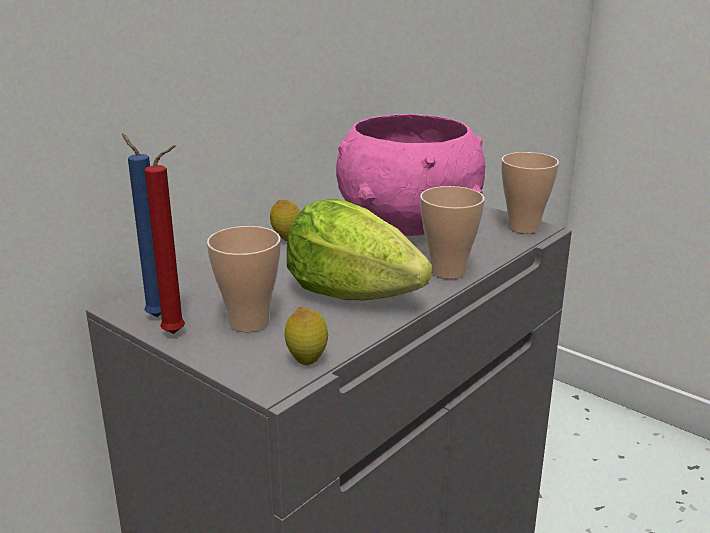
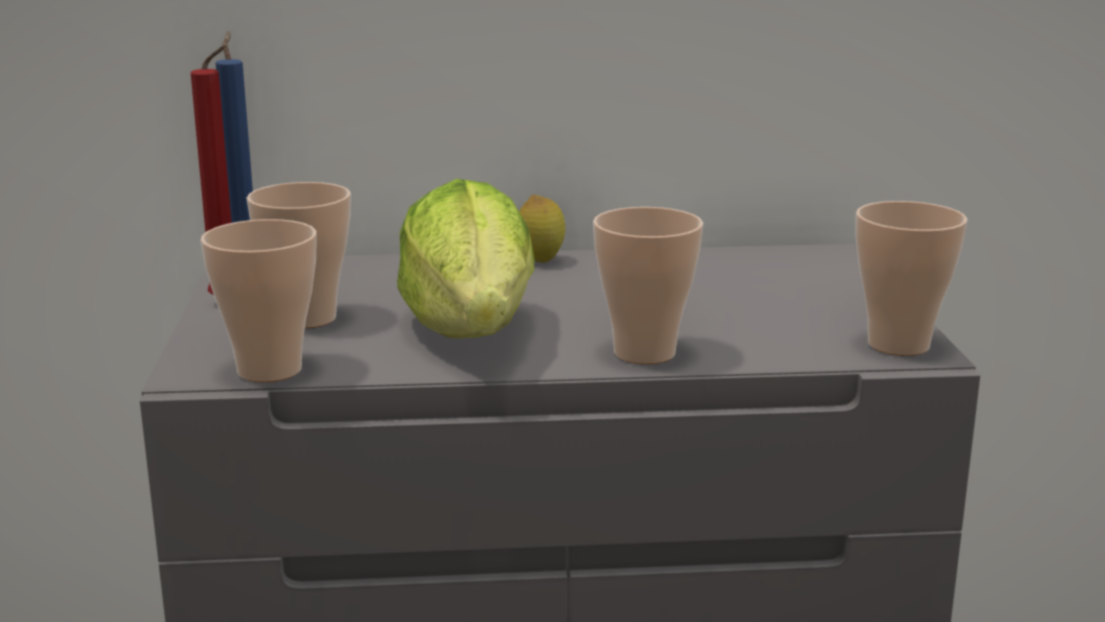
camera: 45 degrees right, 5 degrees down
(307, 361) = (269, 370): lemon -> cup
(408, 224) = (734, 289): pink bowl -> none

